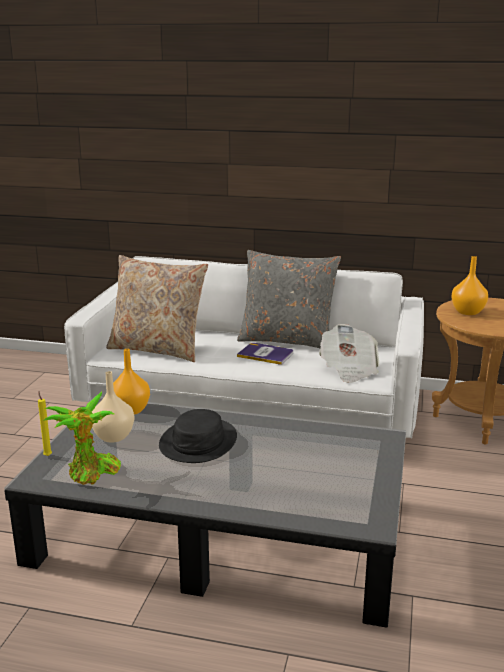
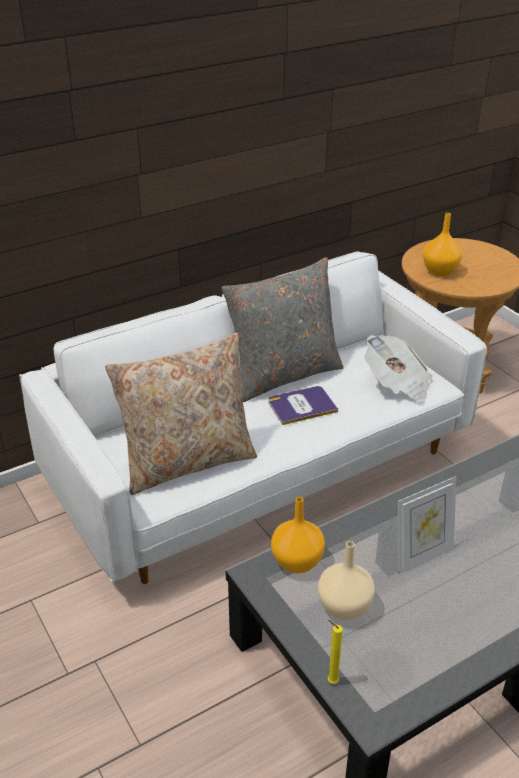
camera: 45 degrees left, 15 degrees up
(91, 474) = (410, 668): potted plant -> none
(198, 442) = (422, 556): black hat -> picture frame

